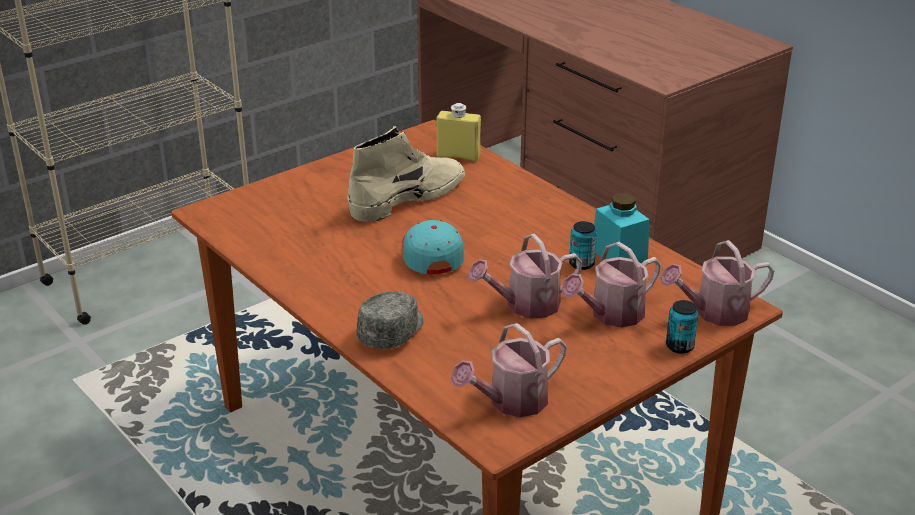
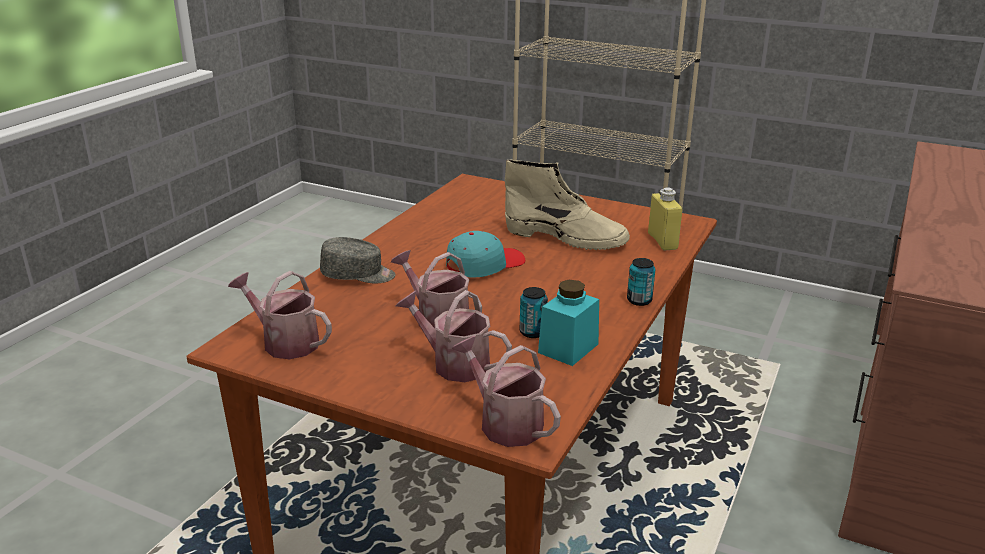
camera: 65 degrees right, 5 degrees down
(679, 346) = (424, 411): can -> can (639, 300)

